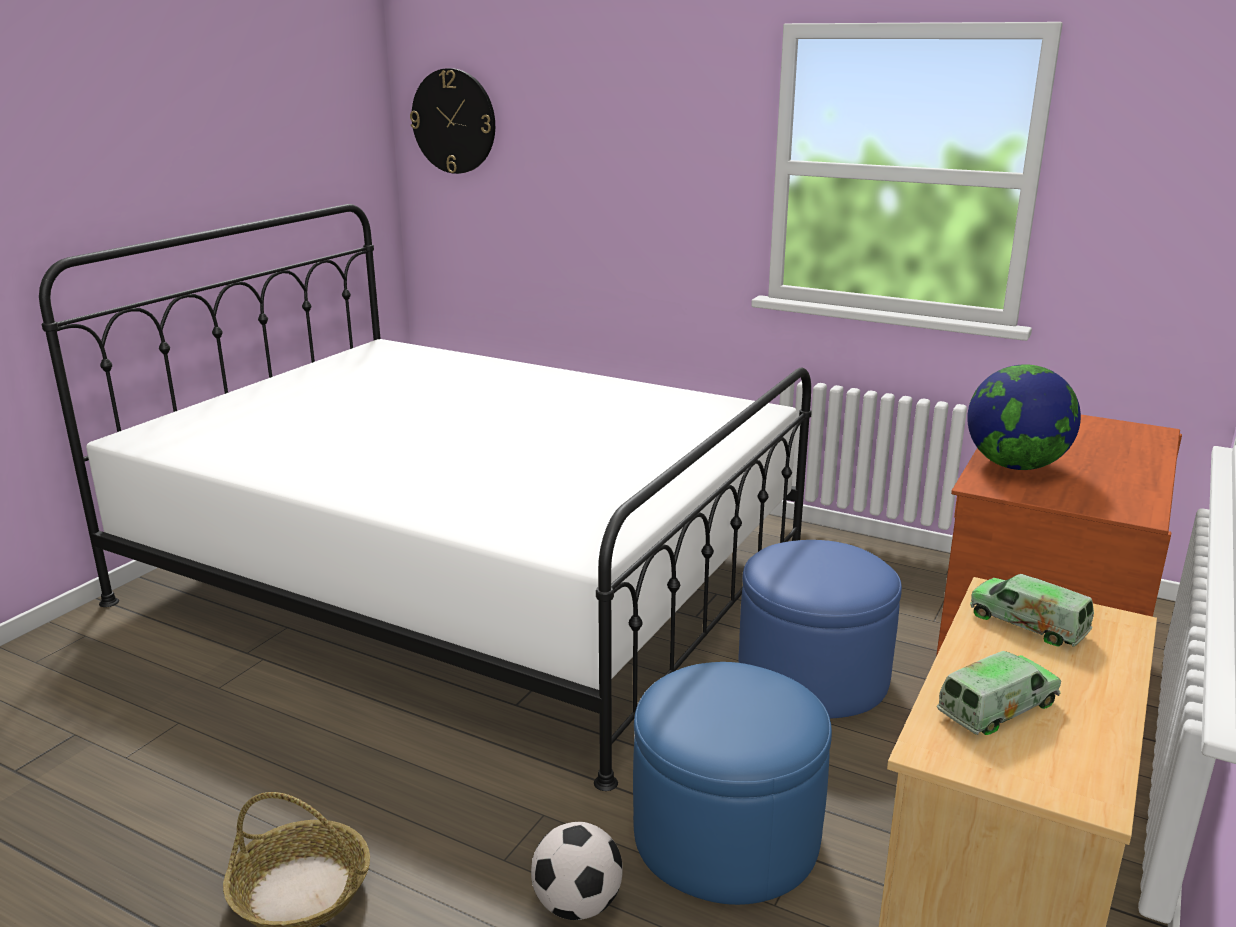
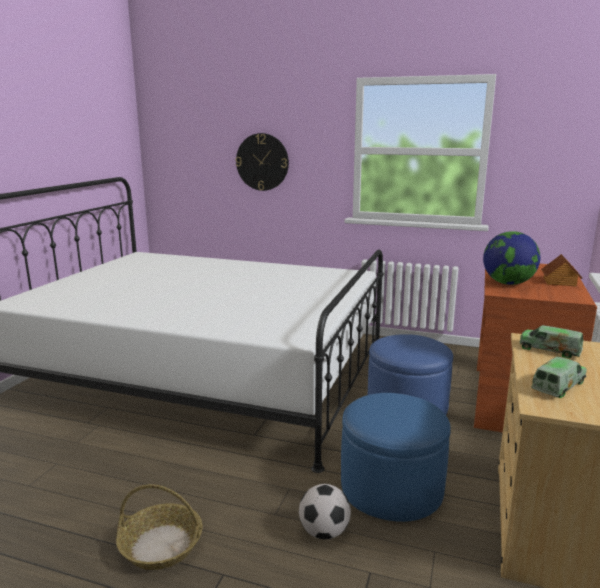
camera: 10 degrees left, 5 degrees down
(454, 121) = (175, 133): wall clock -> wall clock (262, 162)
(1125, 469) = (559, 282): none -> toy house

